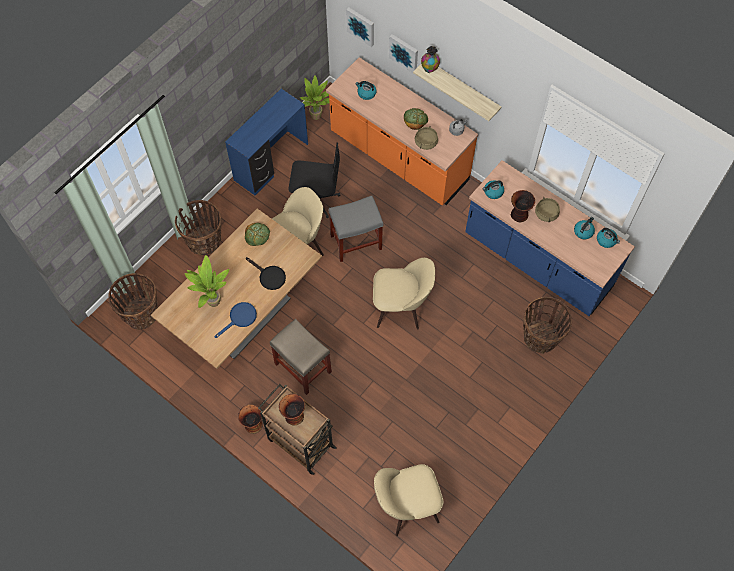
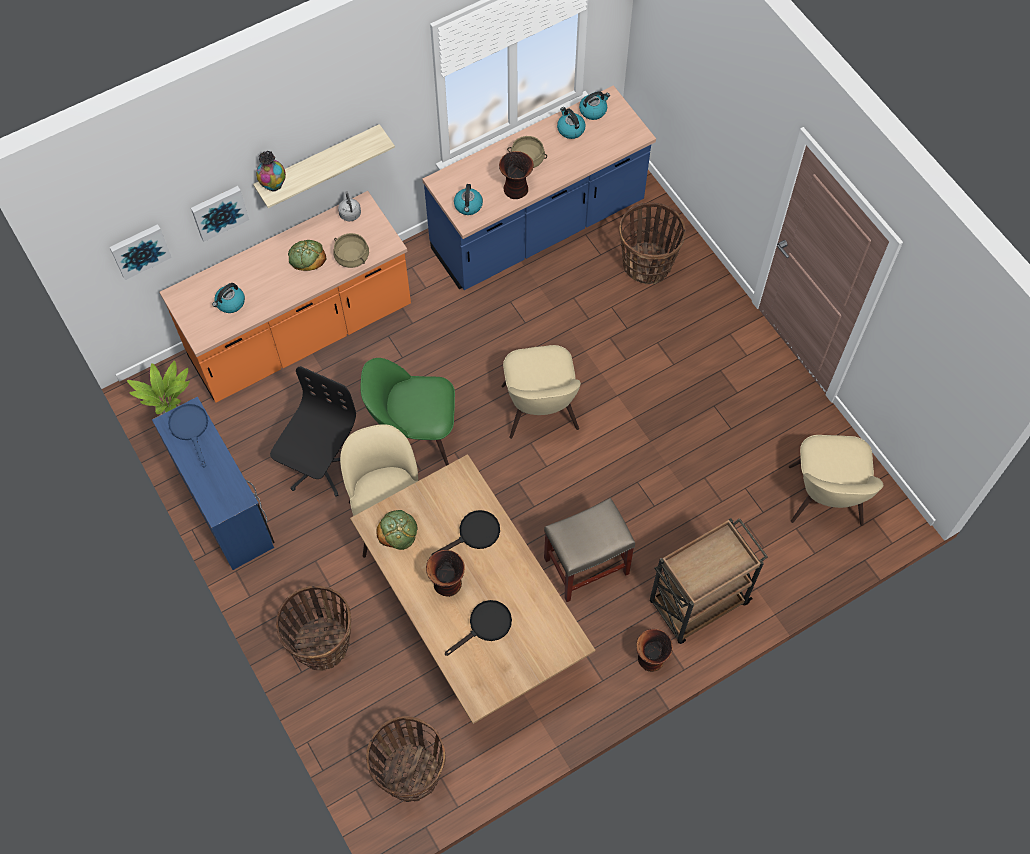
camera: 70 degrees left, 0 degrees up
(212, 302) = (485, 626): potted plant -> black frying pan
(240, 318) = (527, 594): blue frying pan -> blue frying pan (191, 428)
(293, 416) = (708, 565): vase -> vase (447, 584)
(356, 241) = (415, 433): grey stool -> green chair
(401, 307) = (540, 411): beige chair -> beige chair turned 150 degrees clockwise

